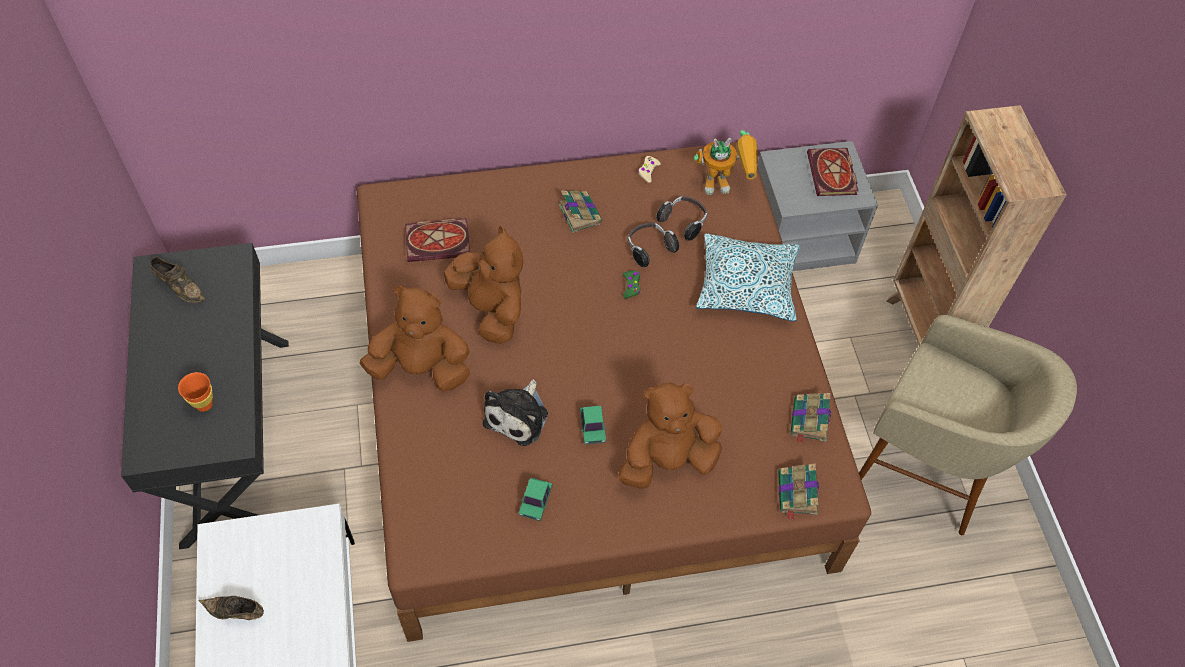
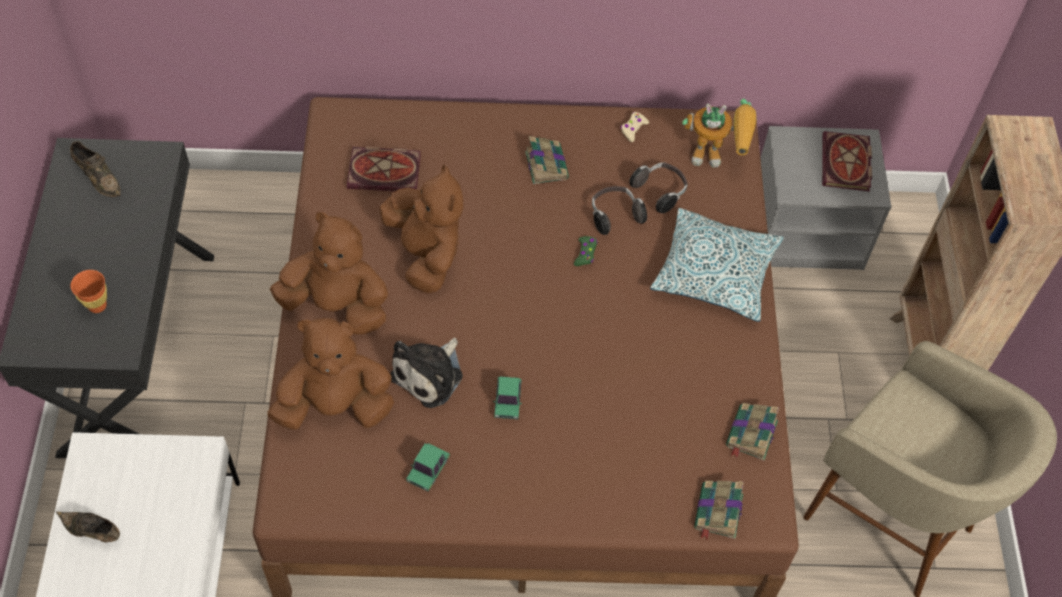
camera: 10 degrees right, 0 degrees up
(667, 460) = (582, 450): brown plush toy -> brown plush toy (335, 406)

